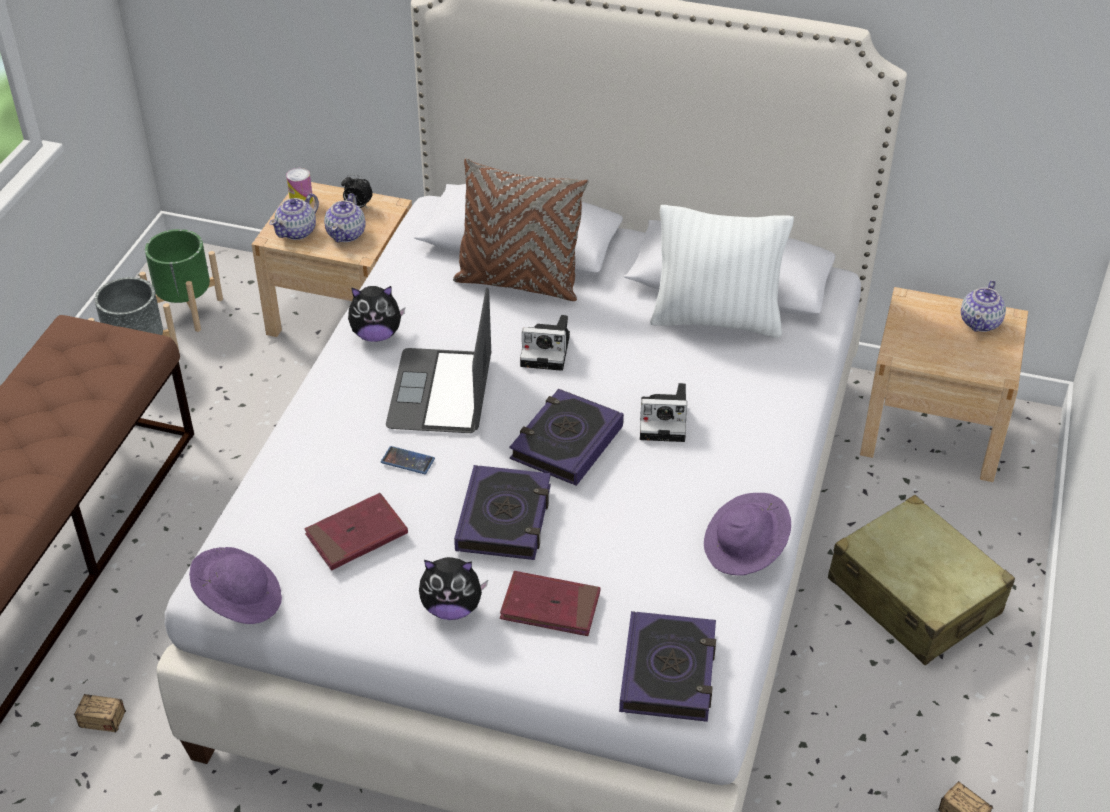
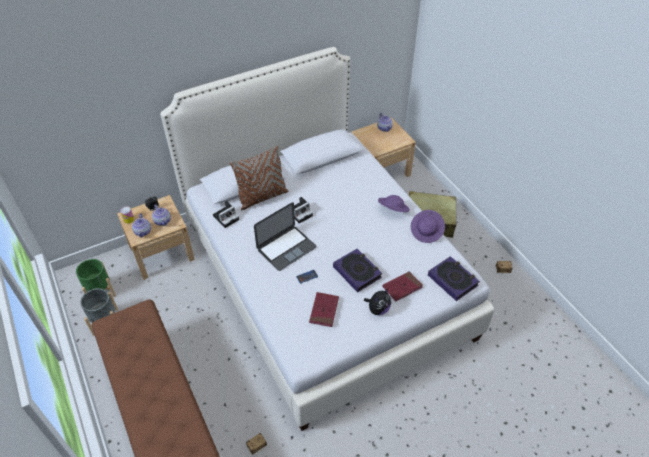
camera: 45 degrees left, 5 degrees up
(239, 599) = (316, 359): purple hat -> purple hat (392, 210)
(376, 335) = (240, 244): plush toy -> none
(441, 391) = (286, 248): laptop -> laptop turned 90 degrees counterclockwise
(566, 443) = (343, 237): book -> none
(665, 421) = (360, 210): camera -> camera (226, 217)
(716, 320) = (334, 170): white pillow -> none

